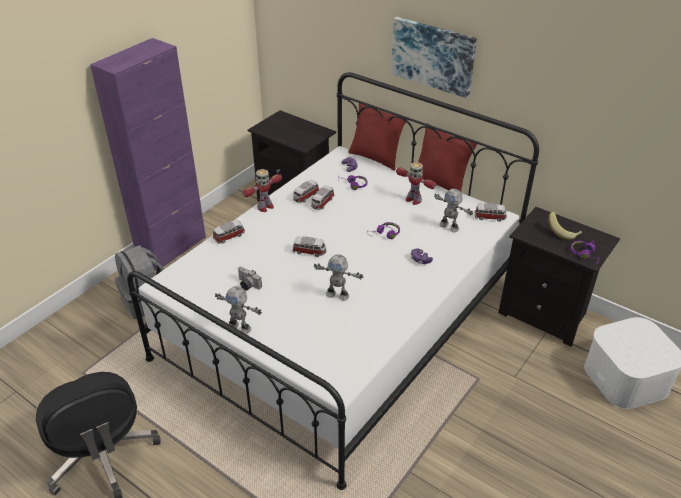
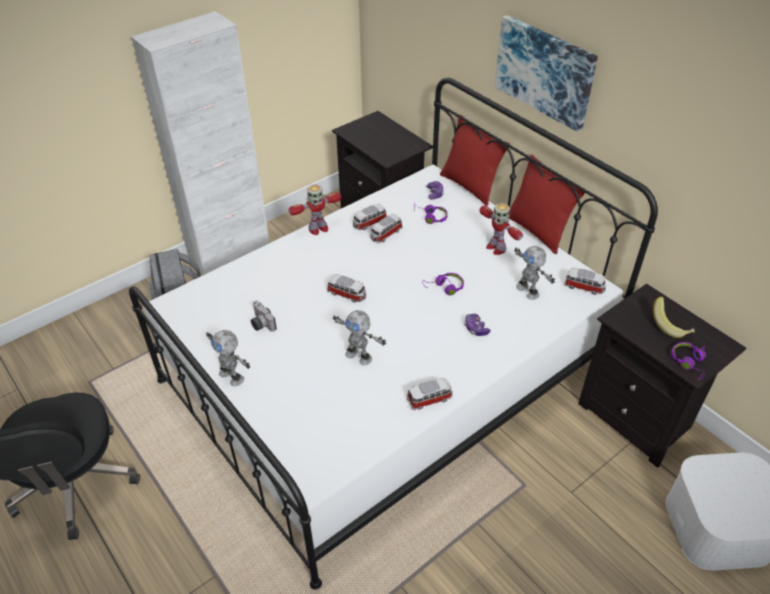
camera: 15 degrees right, 5 degrees up
(172, 248) = (230, 253): purple cabinet -> white cabinet
(229, 237) = (264, 259): toy car -> toy car (430, 399)

